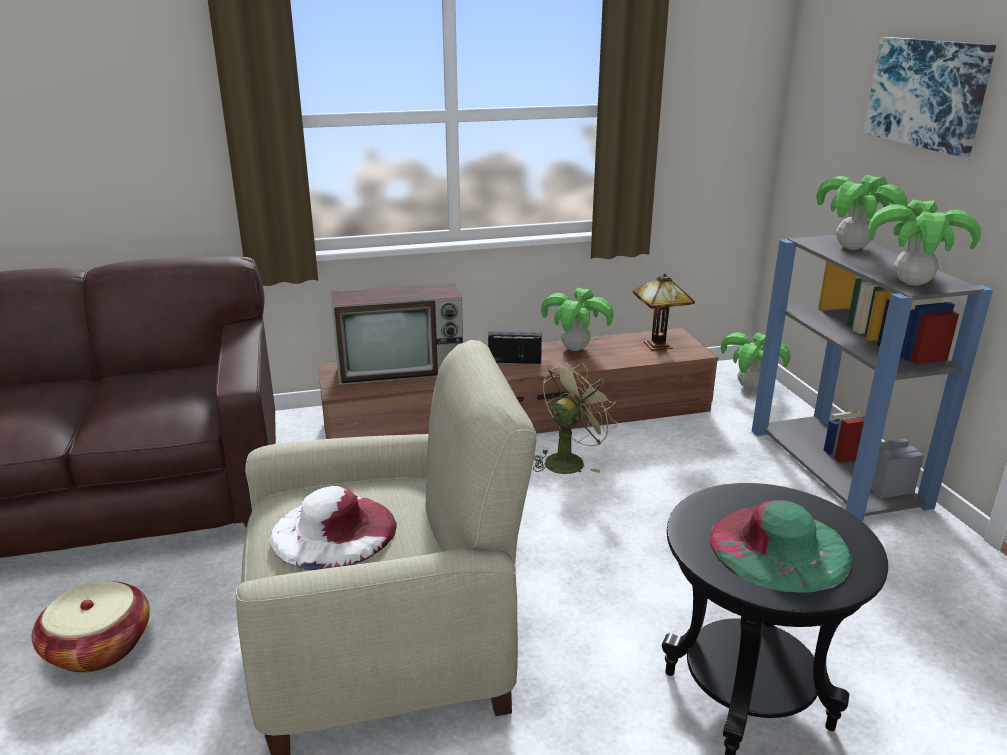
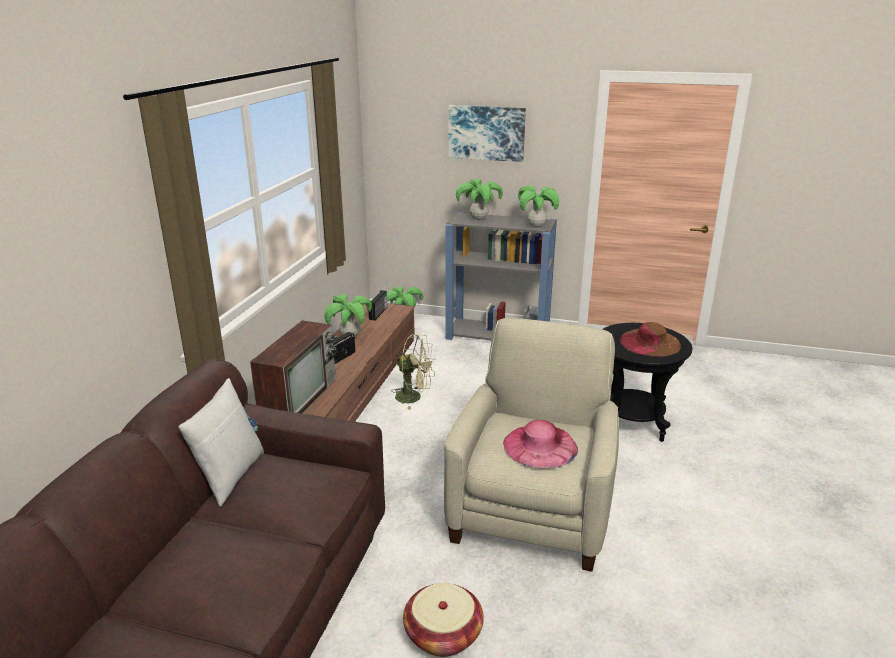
camera: 60 degrees left, 0 degrees up
(161, 370) = (231, 477): none -> grey pillow
(333, 530) = (540, 446): white hat -> pink hat
(569, 460) = (414, 397): green fan -> green fan turned 120 degrees clockwise
(659, 345) = (379, 313): table lamp -> radio
(779, 548) = (650, 343): green hat -> brown hat

